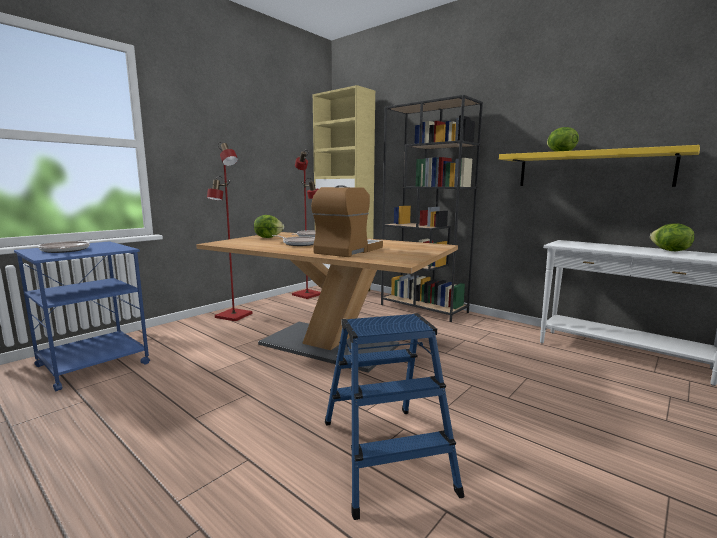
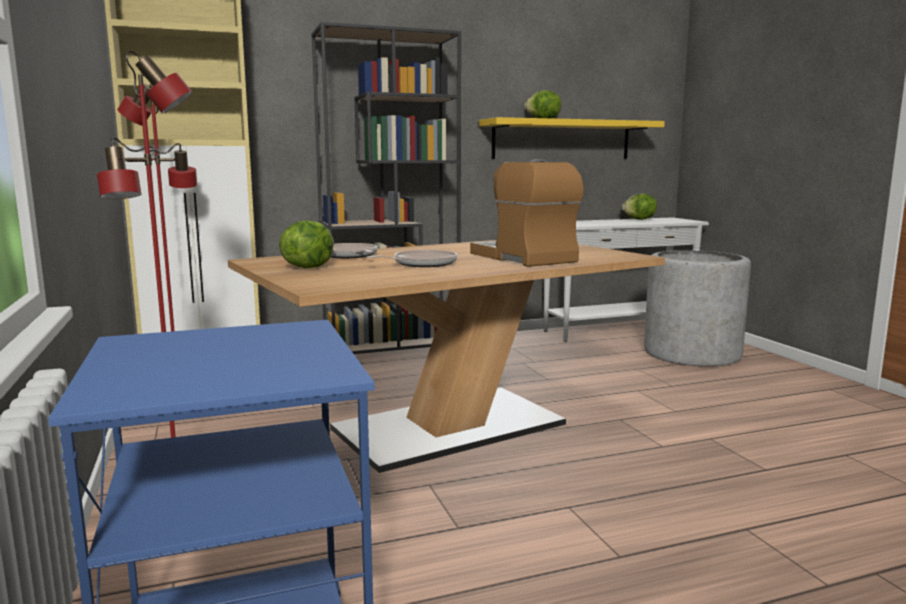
camera: 60 degrees left, 0 degrees up
(65, 251) = (234, 364): frying pan -> none
(384, 454) = (755, 457): blue step ladder -> none
(624, 395) = (692, 353): none -> grey planter

